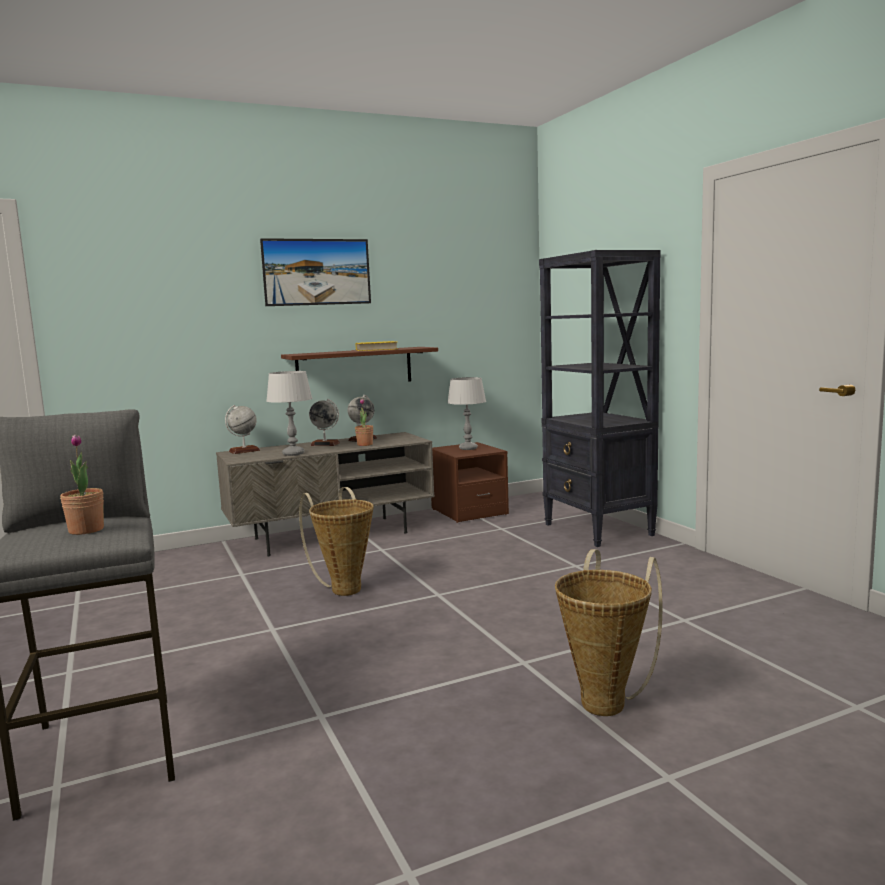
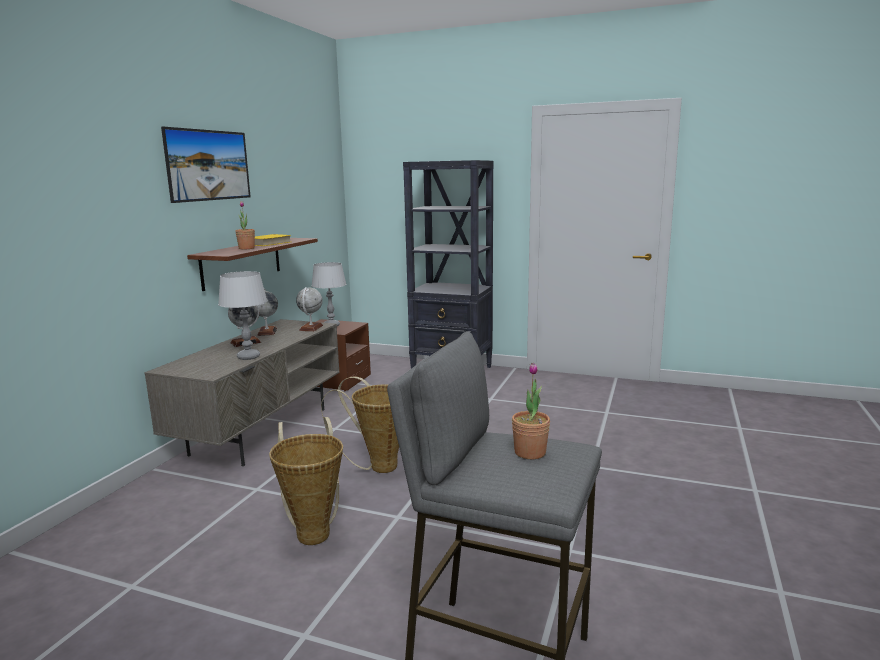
camera: 45 degrees left, 5 degrees up
(244, 451) = (178, 364): globe -> globe (311, 328)
(365, 444) = (288, 336): potted plant -> potted plant (246, 248)
(607, 700) = (665, 468): basket -> basket (313, 531)

